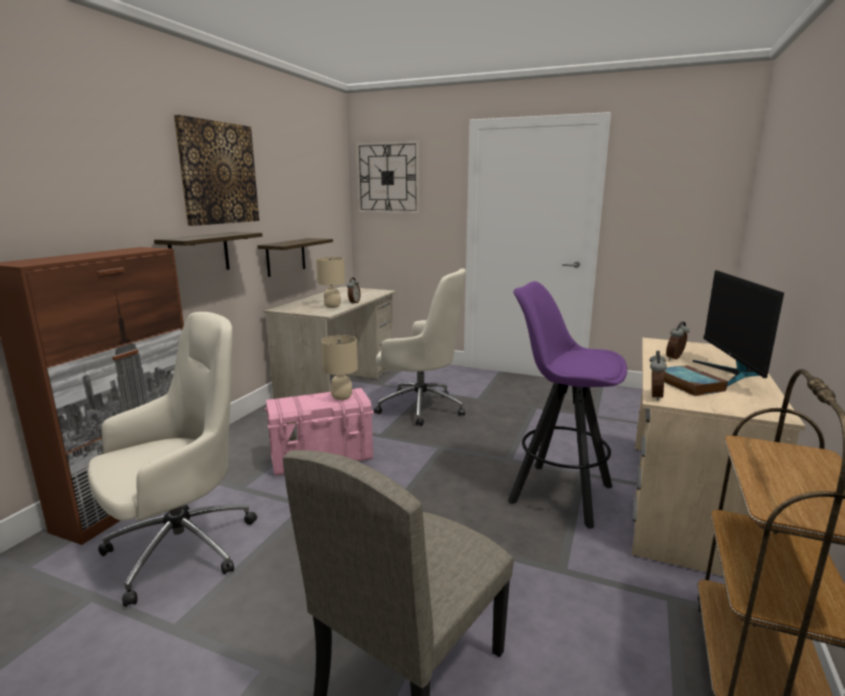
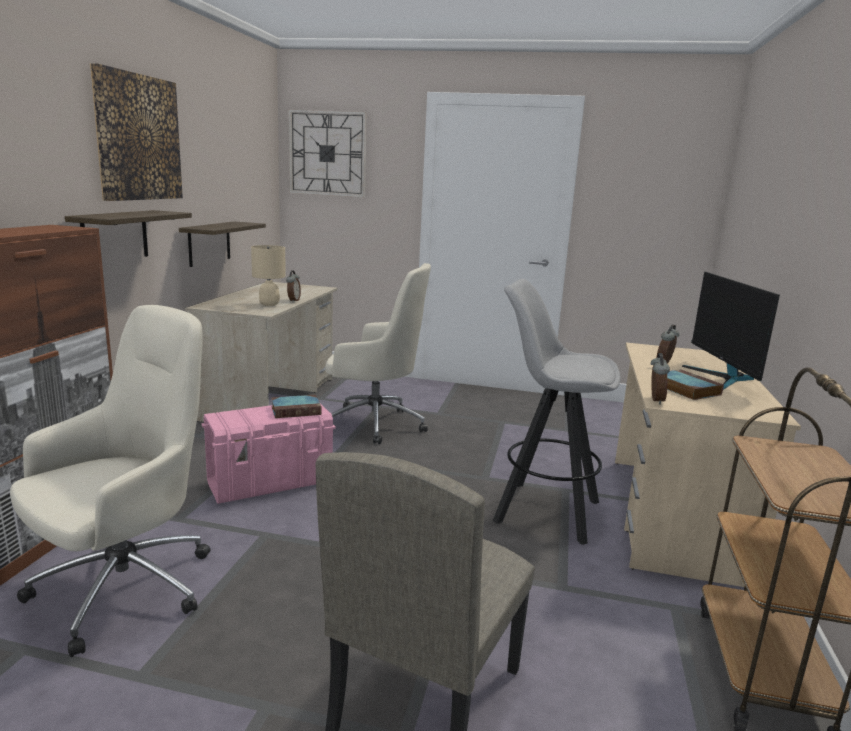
camera: 10 degrees left, 0 degrees up
(342, 397) = (297, 410): beige table lamp -> book
(557, 492) = (543, 510): purple stool -> grey stool

